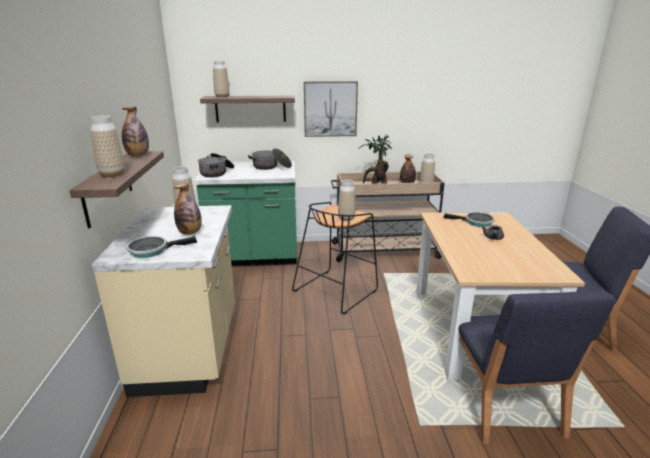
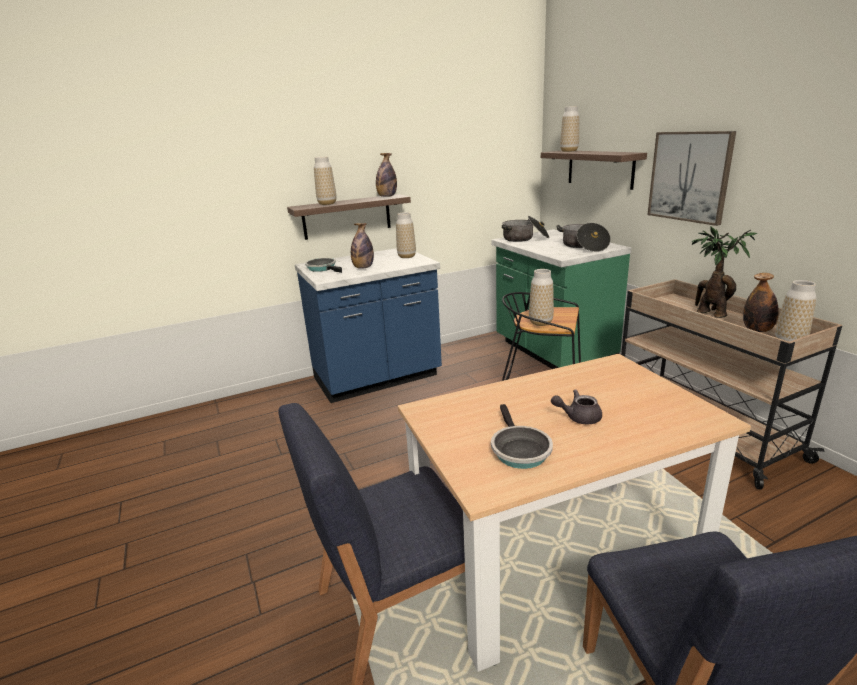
camera: 70 degrees right, 0 degrees up
(190, 349) = (377, 379): beige counter -> blue counter
(476, 222) = (635, 398): frying pan -> frying pan (518, 450)

